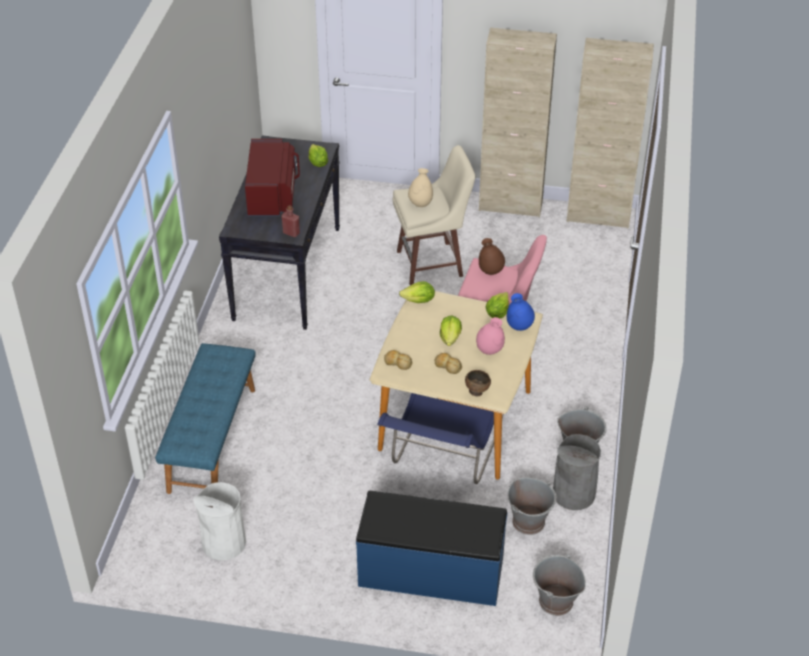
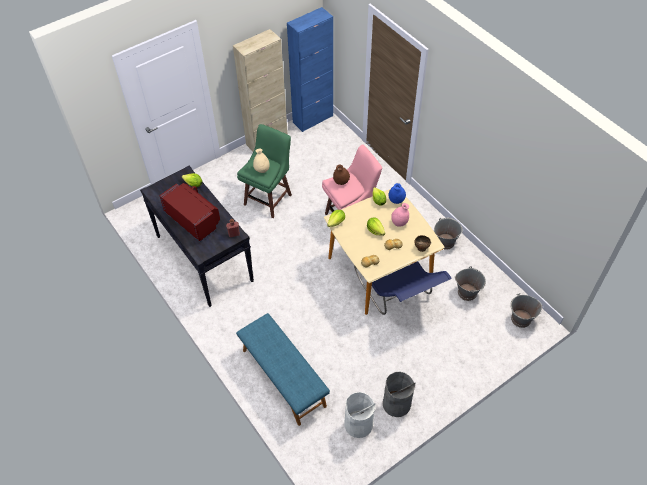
camera: 45 degrees left, 10 degrees up
(431, 572) = (460, 352): blue bench -> none
(432, 263) = (269, 199): beige stool -> green stool
(573, 493) = (467, 264): grey trash can -> grey trash can (396, 404)
(598, 216) = (313, 119): beige cabinet -> blue cabinet

